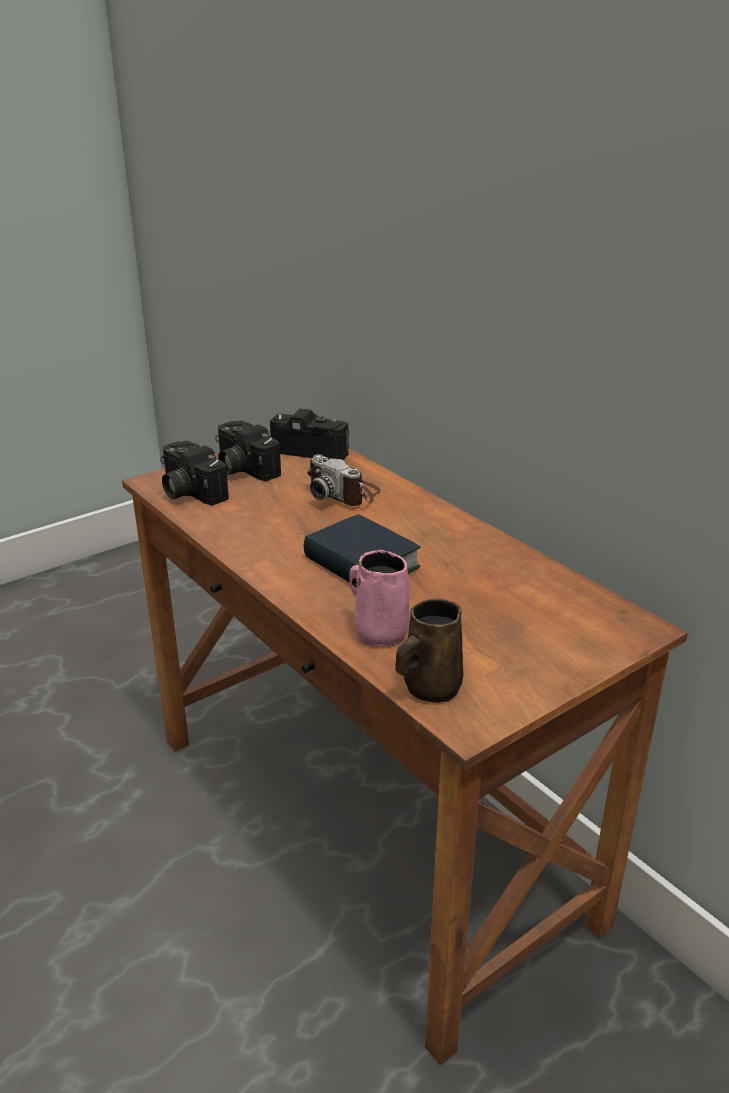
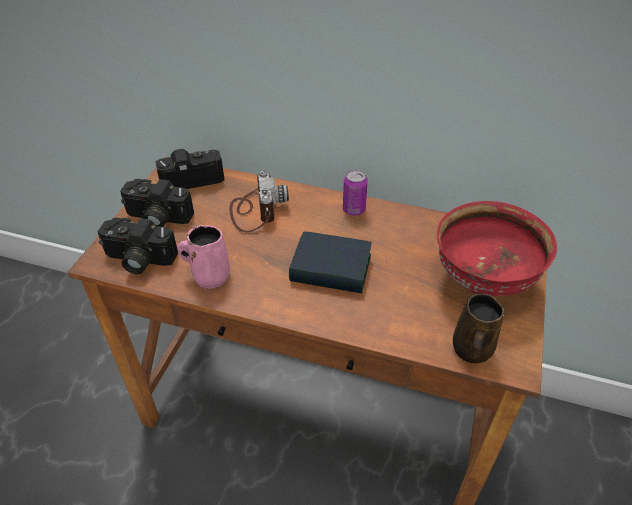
camera: 35 degrees left, 15 degrees up
(344, 493) = (255, 210): camera -> camera turned 105 degrees counterclockwise
(378, 632) = (399, 322): pink mug -> pink mug (209, 276)
(452, 527) = (354, 210): none -> can
(527, 641) = (483, 283): none -> red bowl

